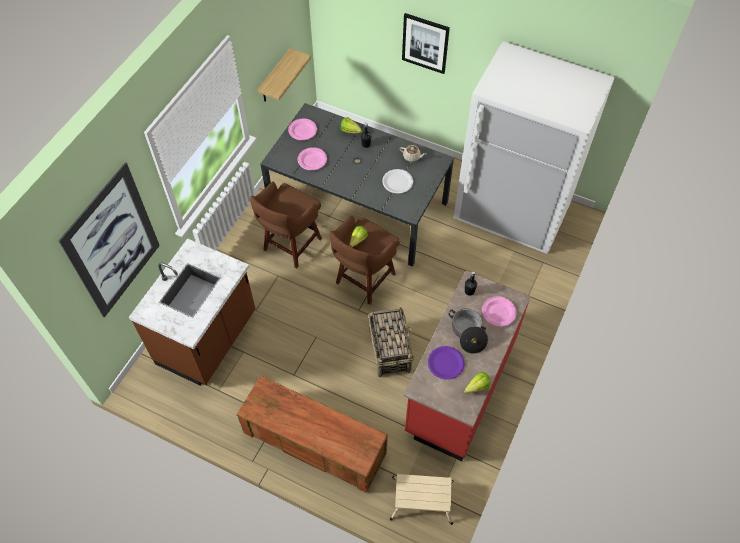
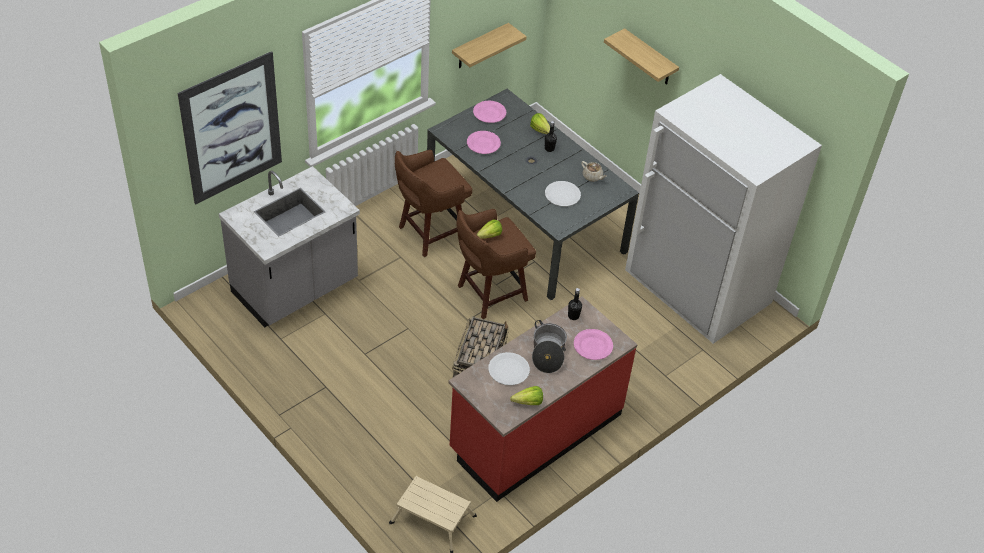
camera: 20 degrees right, 10 degrees down
(208, 339) = (295, 289): brown counter -> grey counter
(313, 443) = (349, 423): brown bench -> none
(425, 43) = (649, 58): picture -> shelf
(446, 363) = (509, 370): purple plate -> white plate

